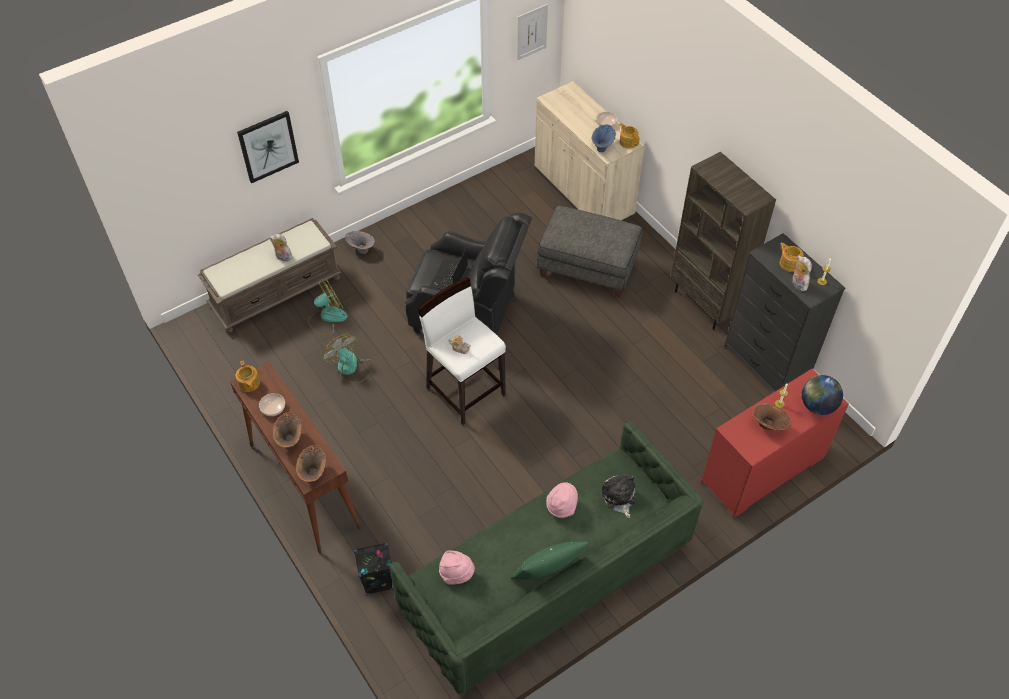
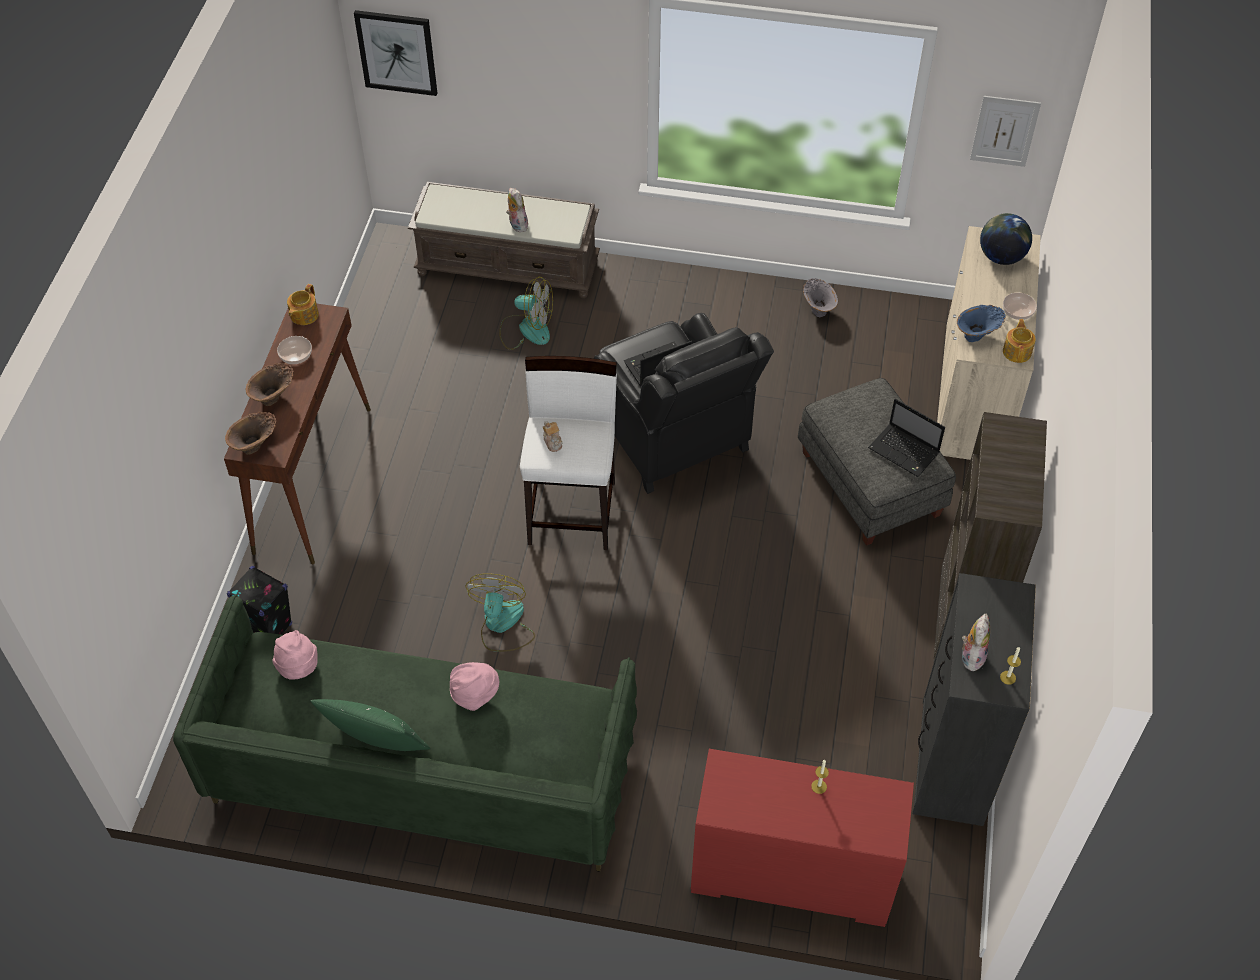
camera: 45 degrees right, 0 degrees up
(268, 146) = (554, 76): picture -> picture (397, 52)
(351, 368) = (489, 398): fan -> fan (502, 625)
(361, 249) = (643, 282): grey vase -> grey vase (818, 309)
(611, 231) = (905, 451): none -> laptop
(619, 497) = (544, 738): plush toy -> none
(768, 427) = (770, 800): brown vase -> none
(789, 263) = (994, 624): teapot -> none
(817, 406) = (862, 828): globe -> globe (1001, 256)

